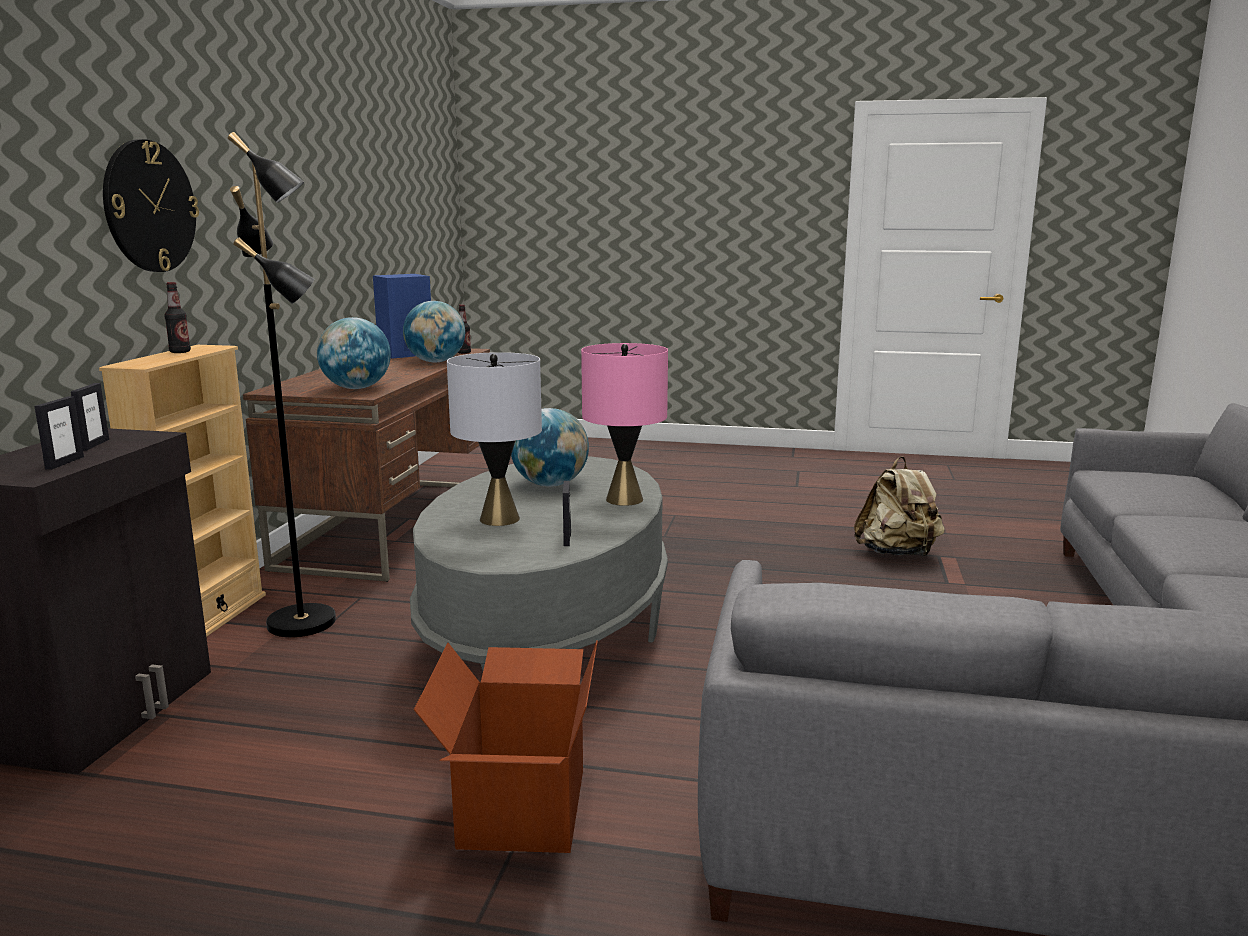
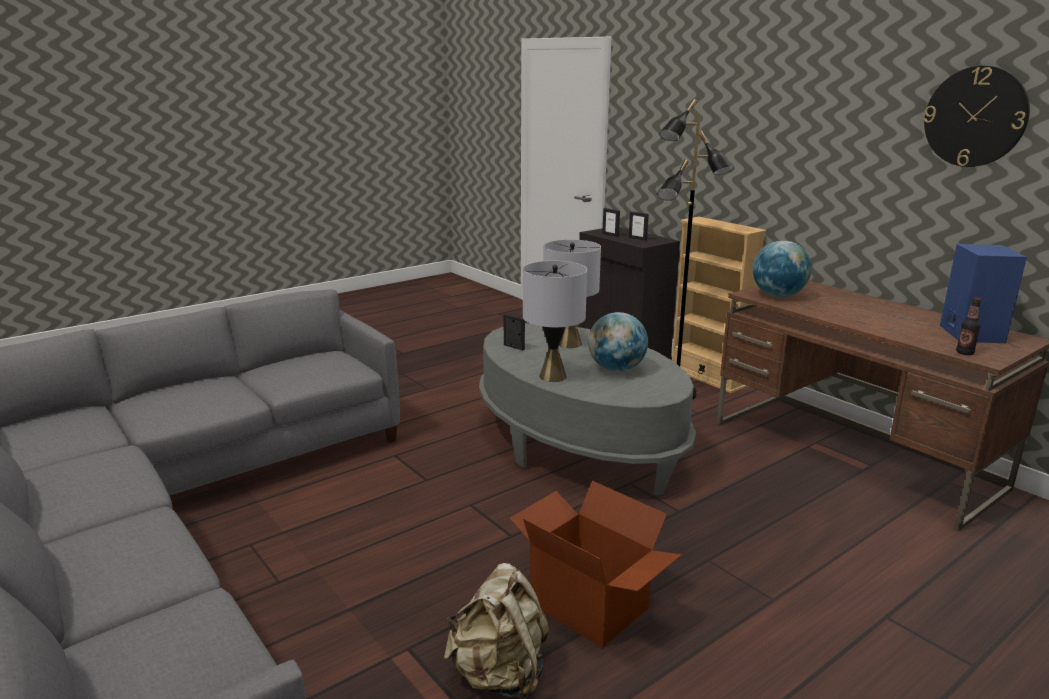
camera: 130 degrees right, 5 degrees up
(149, 206) = (757, 139): wall clock -> wall clock (975, 117)
(180, 352) = (731, 225): bottle -> none
(435, 362) = (900, 333): globe -> none
(519, 807) = (440, 392): cardboard box -> cardboard box (590, 605)
(625, 499) = (552, 376): pink table lamp -> grey table lamp

